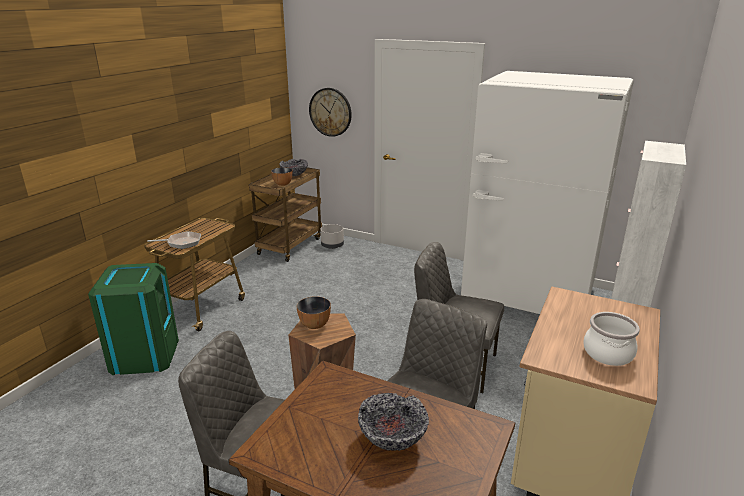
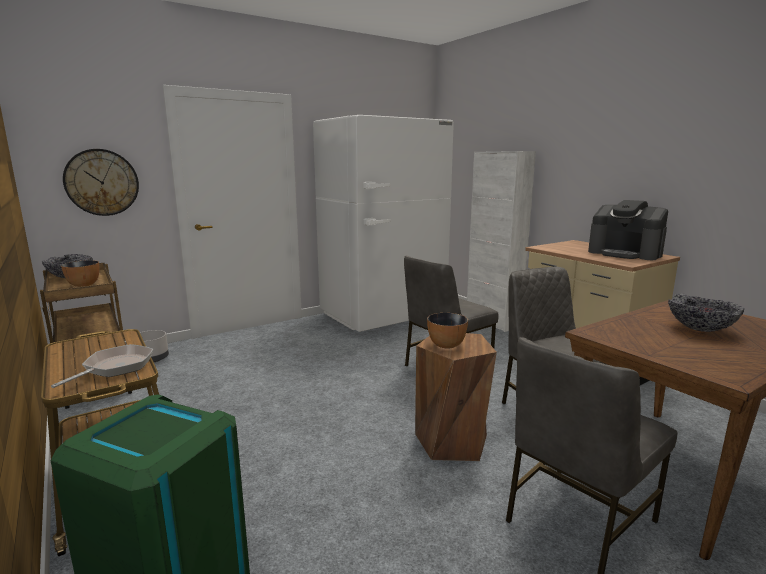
camera: 60 degrees left, 10 degrees down
(608, 353) = (625, 253): cooking pot -> coffee machine

